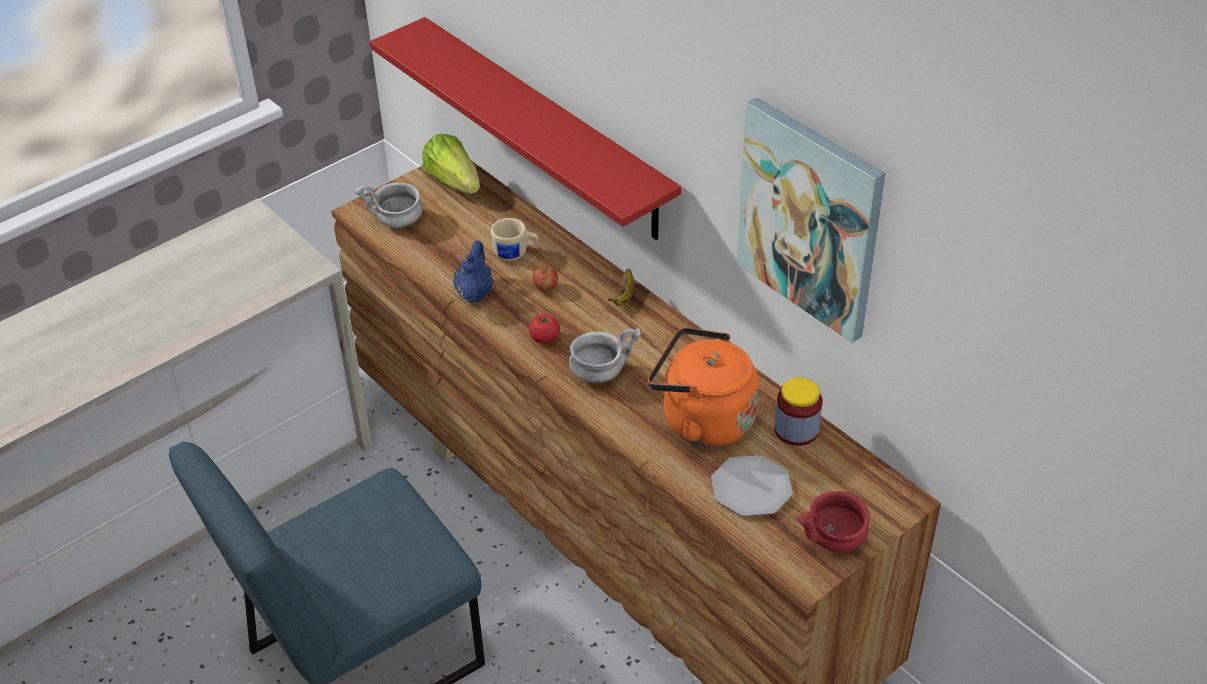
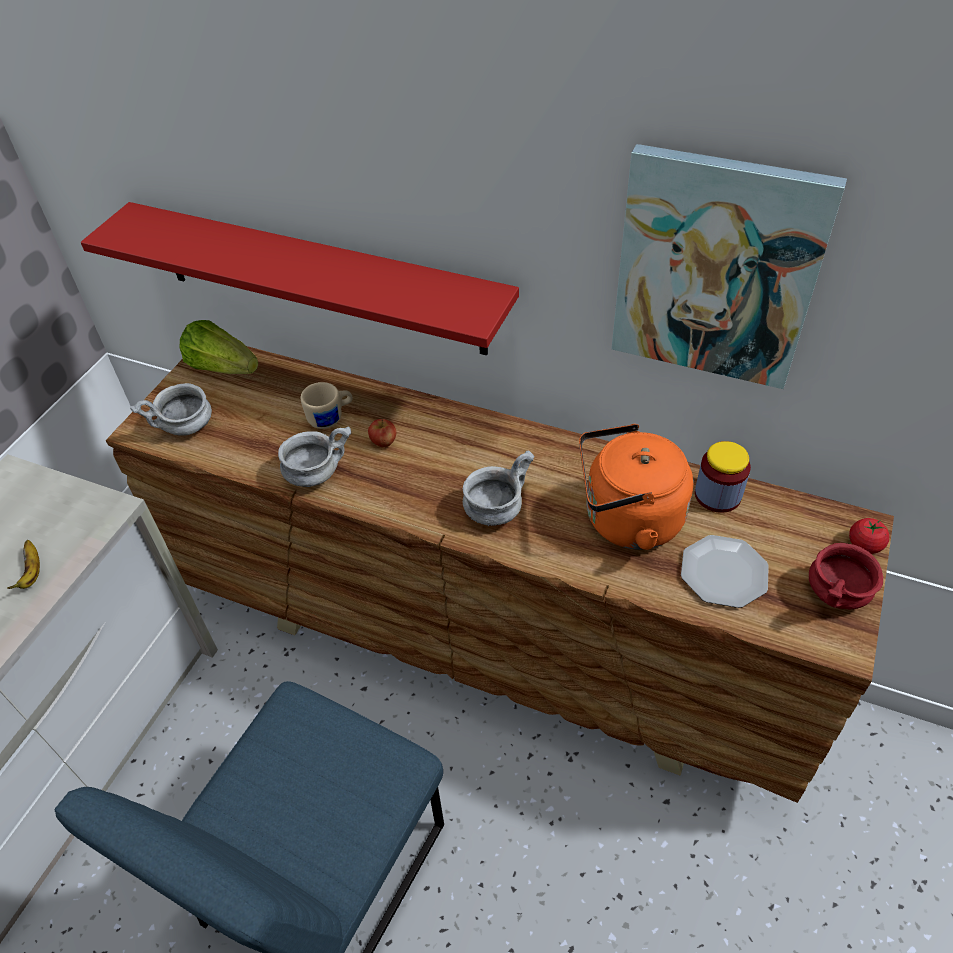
camera: 25 degrees left, 5 degrees up
(474, 293) = (314, 474): blue teapot -> grey bowl
(545, 338) = (417, 495): tomato -> tomato (864, 545)
(624, 296) = (466, 423): banana -> banana (32, 572)

